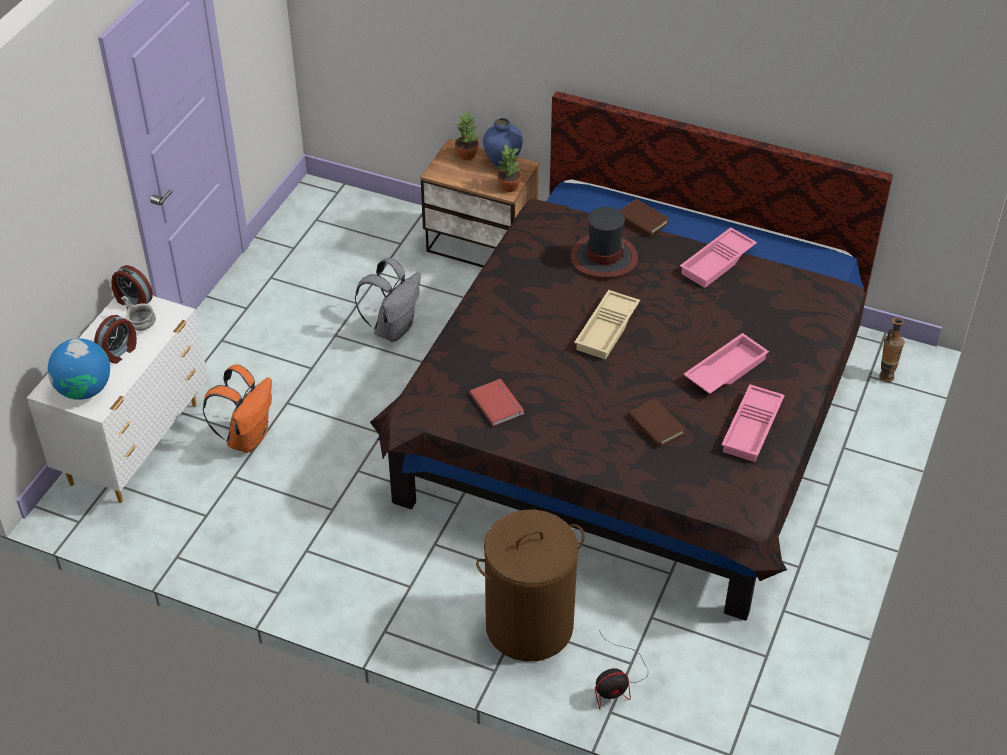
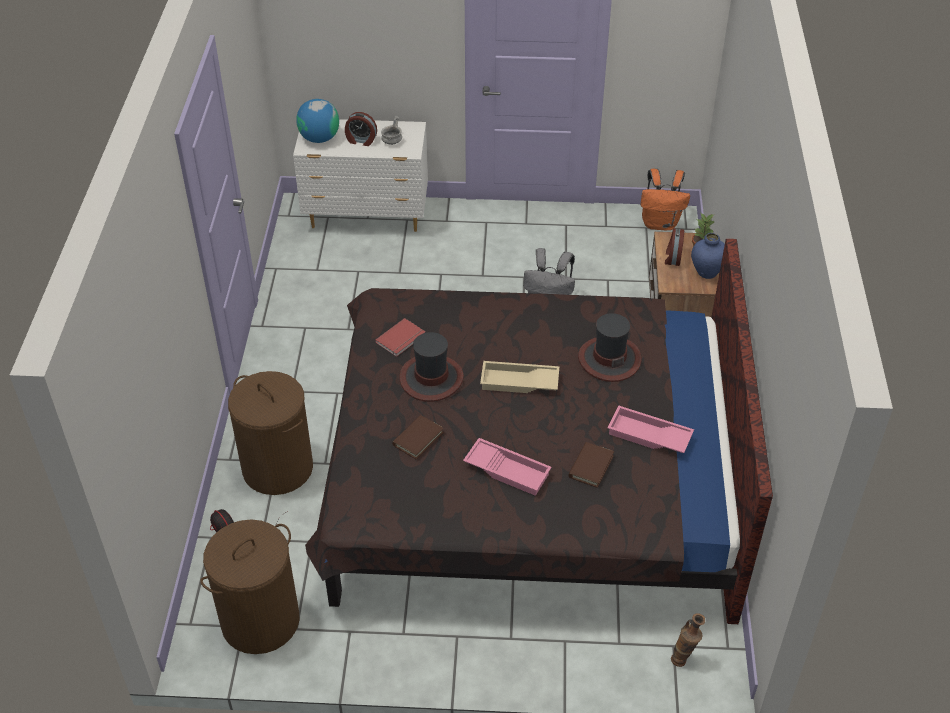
camera: 70 degrees right, 0 degrees up
(133, 301) = (413, 130): alarm clock -> alarm clock (672, 257)
(247, 437) = (397, 265): orange backpack -> orange backpack (660, 223)
(509, 187) = (676, 284): potted plant -> none
(571, 394) = (431, 378): none -> hat
(642, 220) = (676, 373): brown book -> brown book (591, 466)
(745, 686) = (260, 620): none -> brown laundry basket
(753, 428) = (443, 504): pink tray -> none

